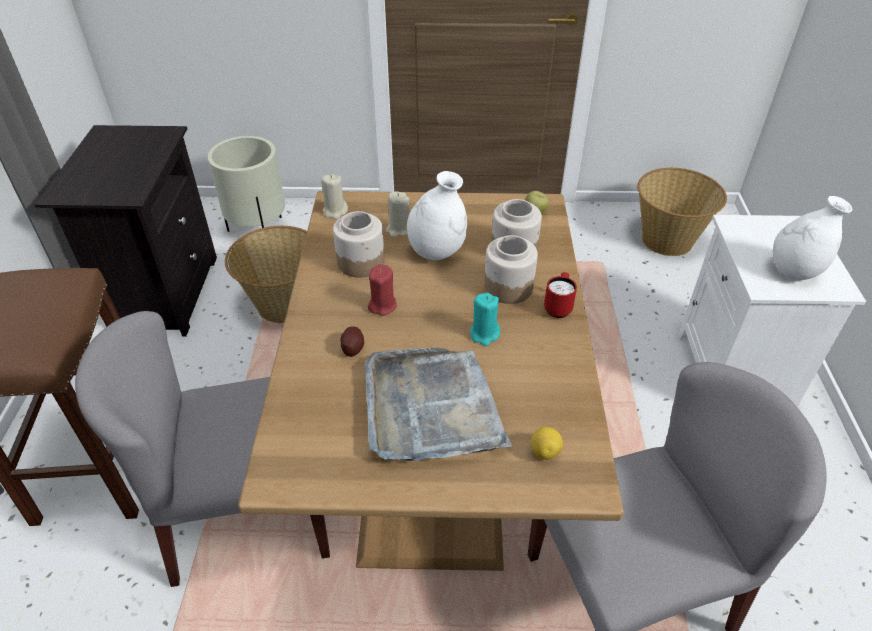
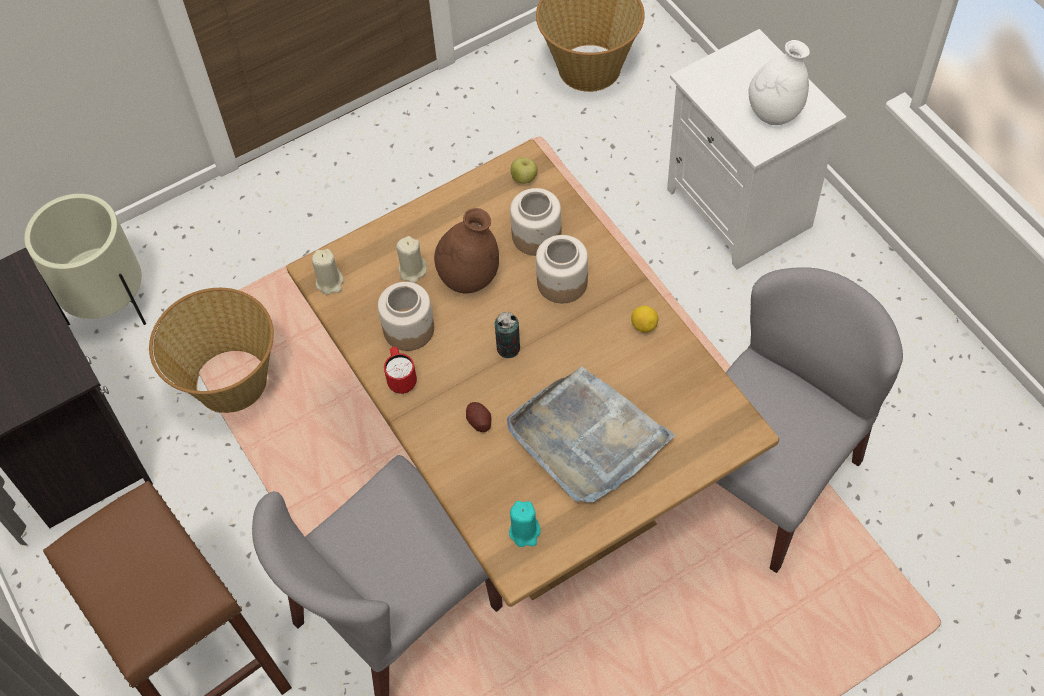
camera: 30 degrees left, 15 degrees up
(382, 305) = (468, 365): red candle -> none
(424, 310) = (508, 348): none -> can
(437, 252) = (469, 278): white vase -> brown vase
(484, 334) = (577, 344): turquoise candle -> turquoise candle (525, 532)
(545, 452) = (697, 423): lemon -> lemon (644, 325)
(558, 307) = (618, 280): red mug -> red mug (401, 379)

